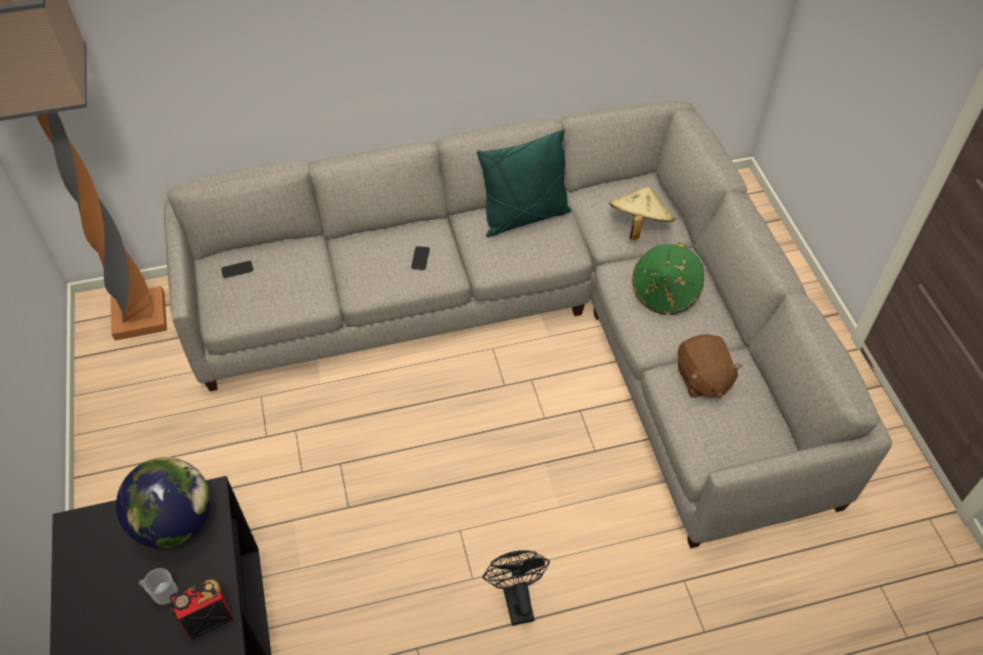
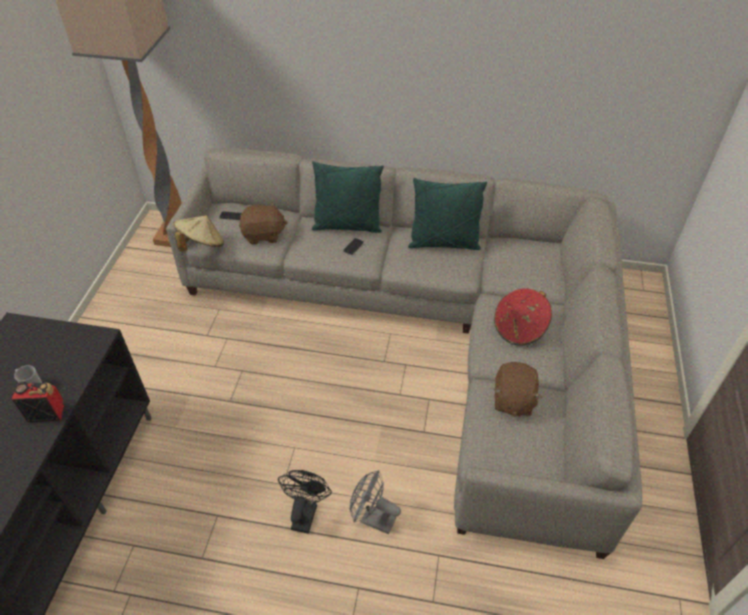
camera: 25 degrees right, 5 degrees down
(175, 522) = (69, 345): globe -> none
(296, 281) = (263, 235): none -> brown plush toy
(396, 233) = (347, 226): none -> green pillow
(594, 573) = (372, 519): none -> grey fan
(638, 226) = (526, 275): beige hat -> beige hat (201, 245)
(665, 293) = (519, 328): green hat -> red hat

